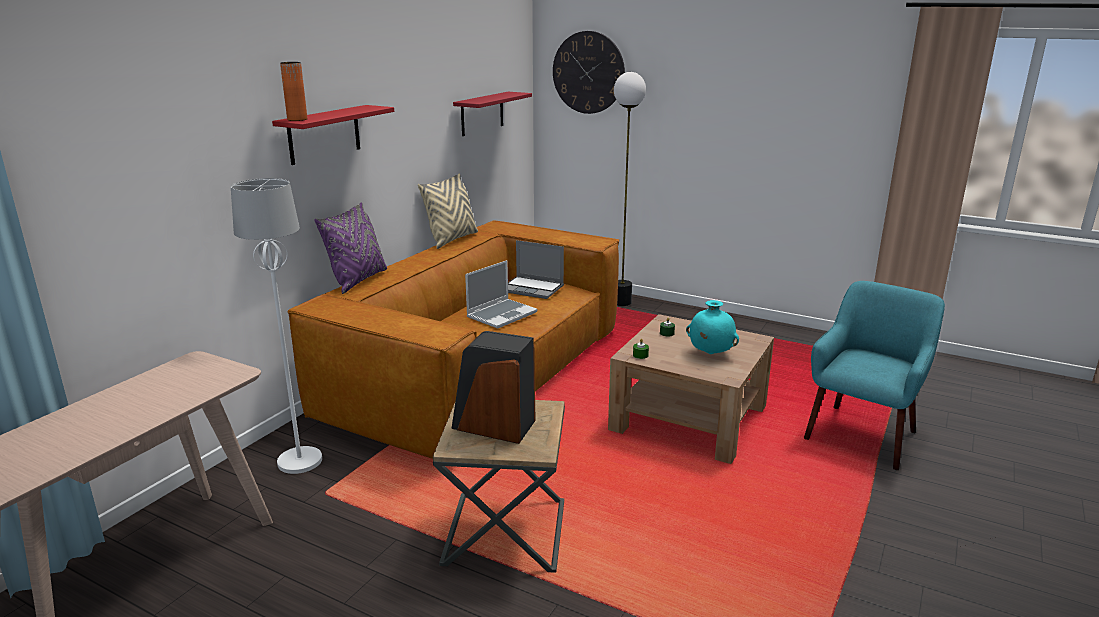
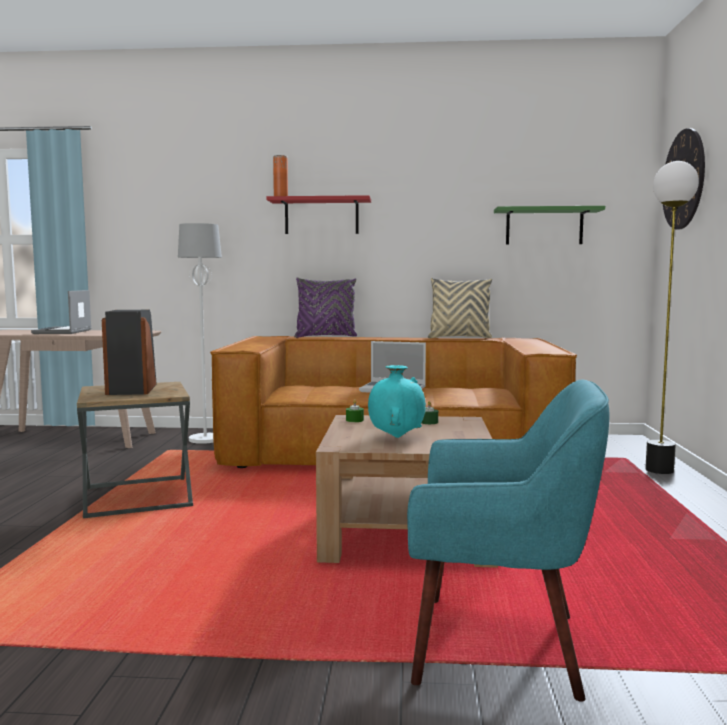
camera: 65 degrees right, 15 degrees down
(482, 113) = (544, 226): red shelf -> green shelf
(533, 289) = (472, 389): laptop -> laptop (63, 332)

